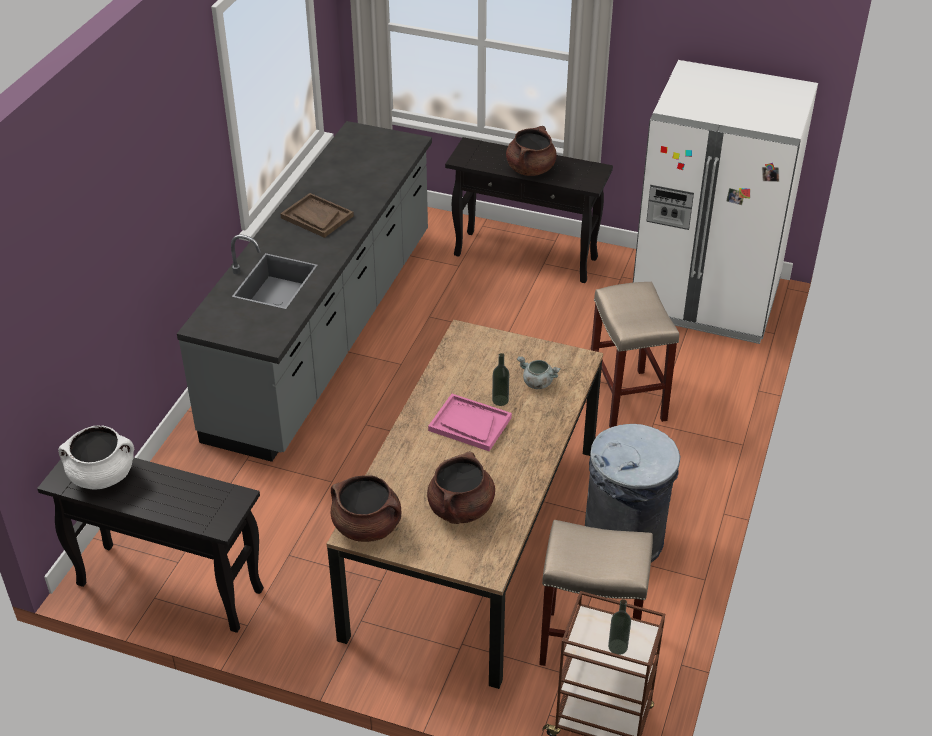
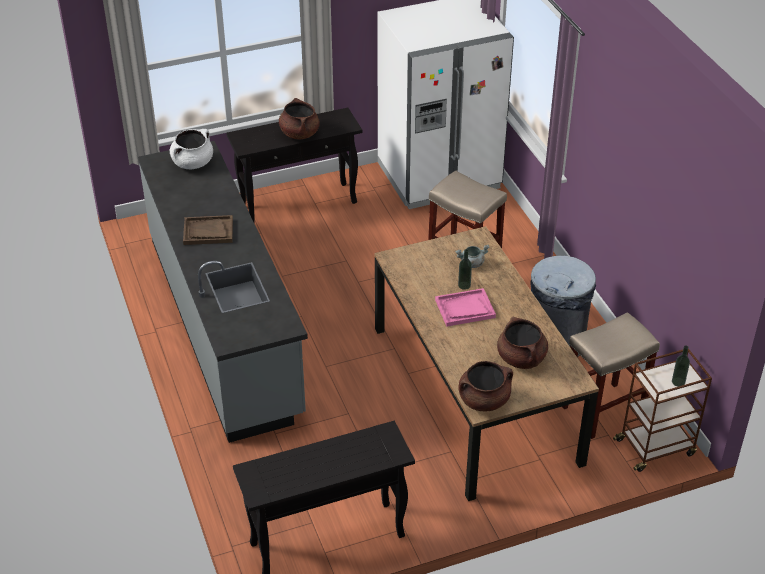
camera: 40 degrees left, 0 degrees up
(102, 475) = (282, 473): white cooking pot -> white cooking pot (193, 163)

